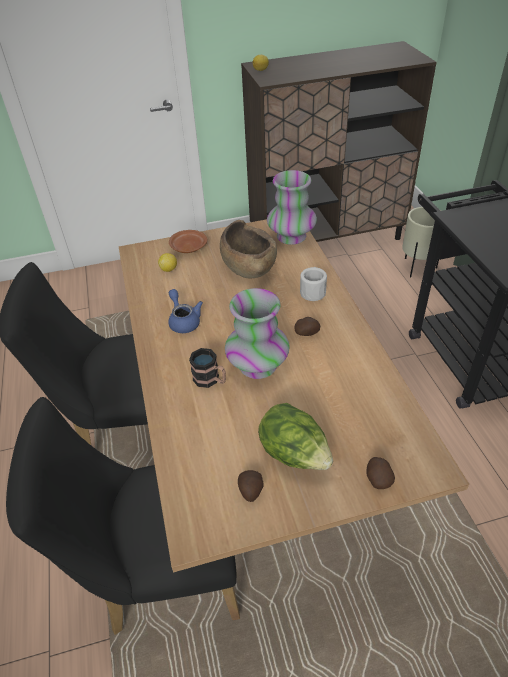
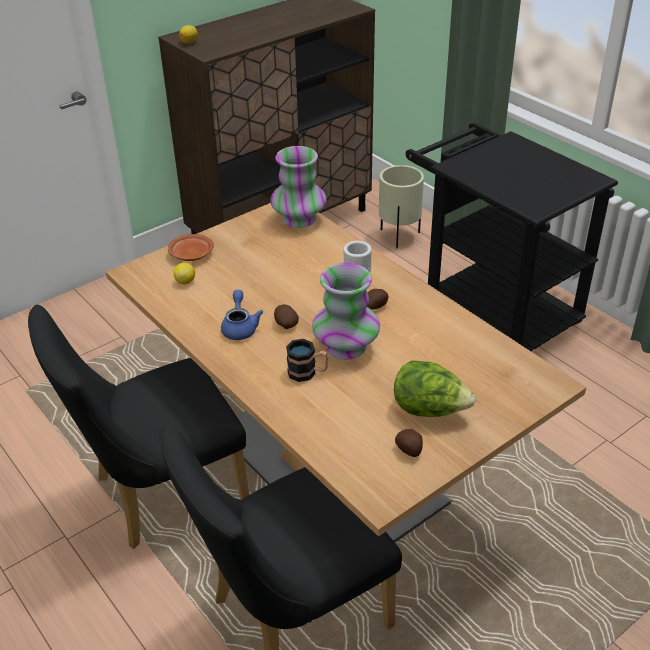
camera: 25 degrees left, 5 degrees down
(184, 321) = (240, 327): blue teapot -> blue teapot turned 45 degrees clockwise
(248, 264) = (271, 256): brown bowl -> none
(377, 479) = (512, 406): potato -> potato (285, 324)

